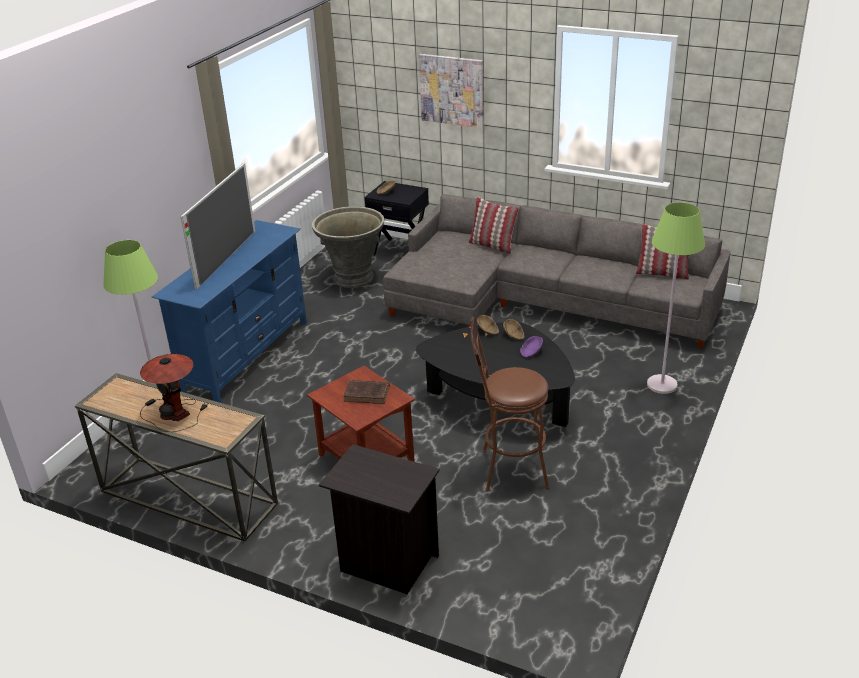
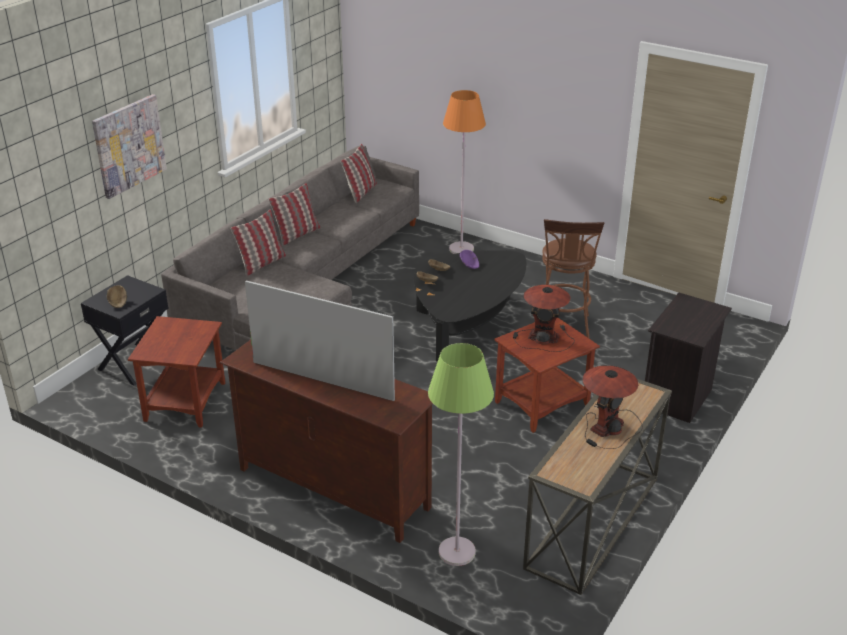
camera: 85 degrees left, 0 degrees up
(246, 356) = (332, 488): blue tv stand -> brown tv stand
(353, 278) = (184, 401): grey planter -> brown side table
(368, 394) = (544, 337): brown book -> table lamp
(553, 253) = (297, 235): none -> pillow
(662, 385) = (461, 249): green floor lamp -> orange floor lamp

